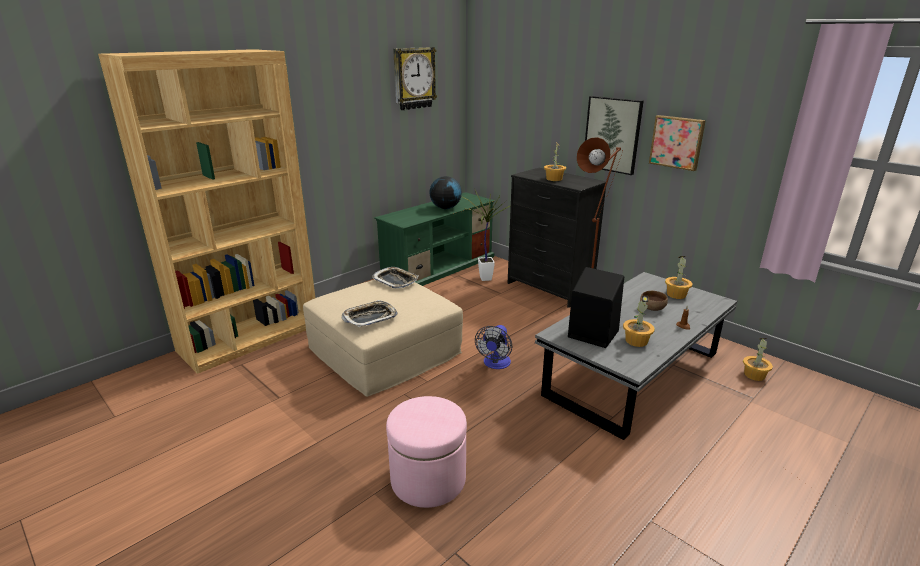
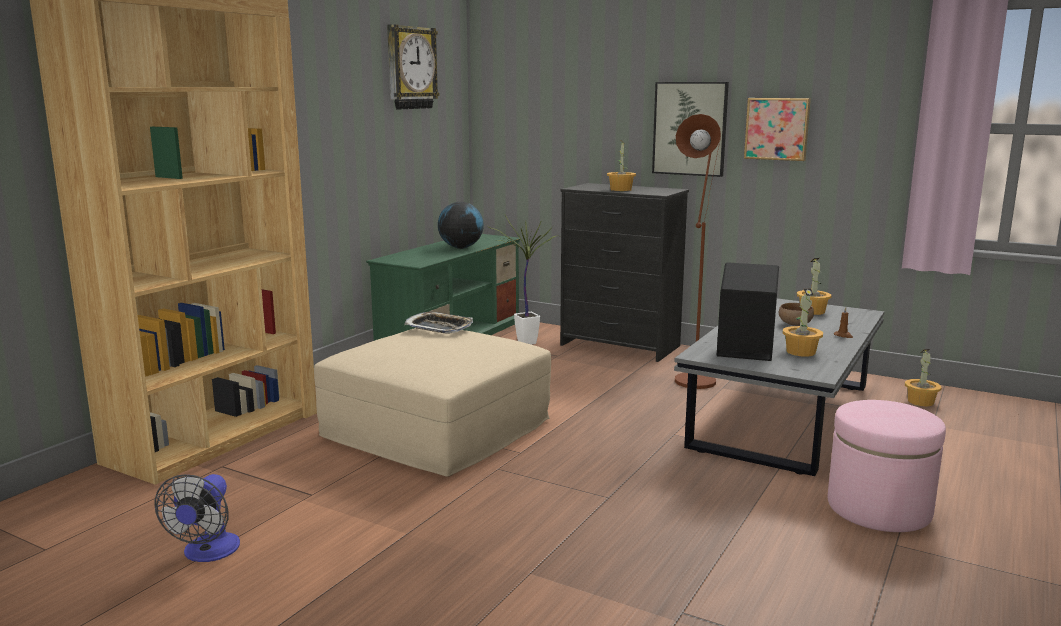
camera: 15 degrees left, 10 degrees down
(370, 317) = (436, 363): tray -> none
(428, 479) = (594, 548): pink ottoman -> pink ottoman (878, 508)
(495, 364) = (602, 425): fan -> fan (207, 553)

